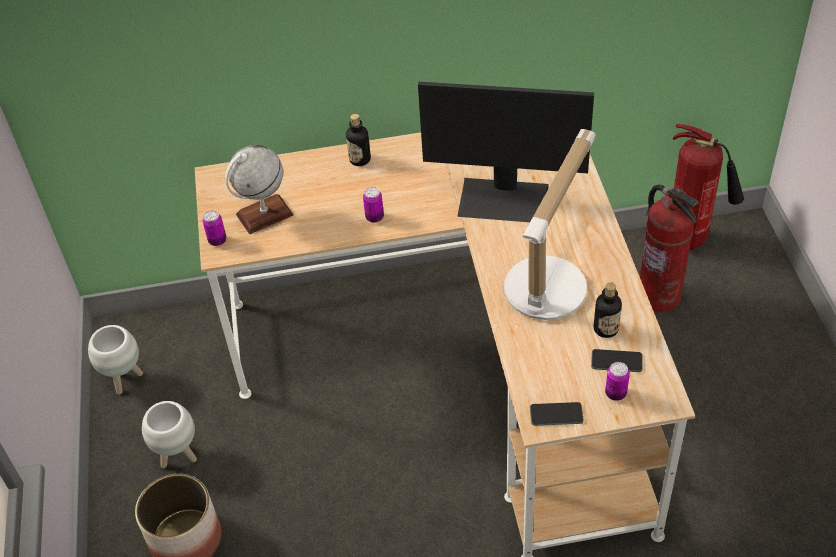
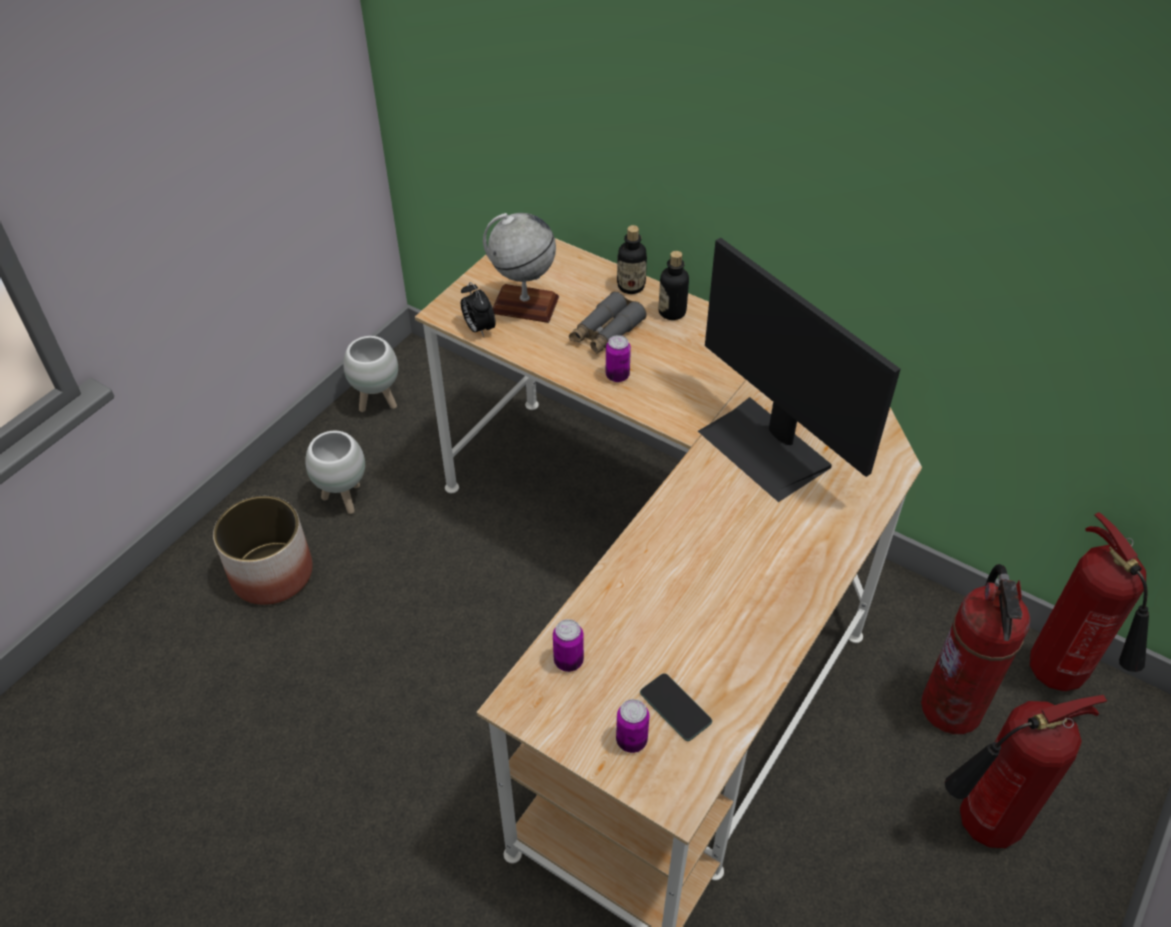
camera: 40 degrees right, 0 degrees up
(217, 241) = (458, 300): can -> can (568, 661)
(254, 248) = (478, 328): none -> alarm clock
(336, 197) = (606, 332): none -> grey binoculars
(549, 282) = (708, 567): table lamp -> none
(556, 414) = (544, 708): phone -> none
(606, 329) = (707, 663): bottle -> bottle (631, 286)
(730, 344) = (980, 827): none -> fire extinguisher

